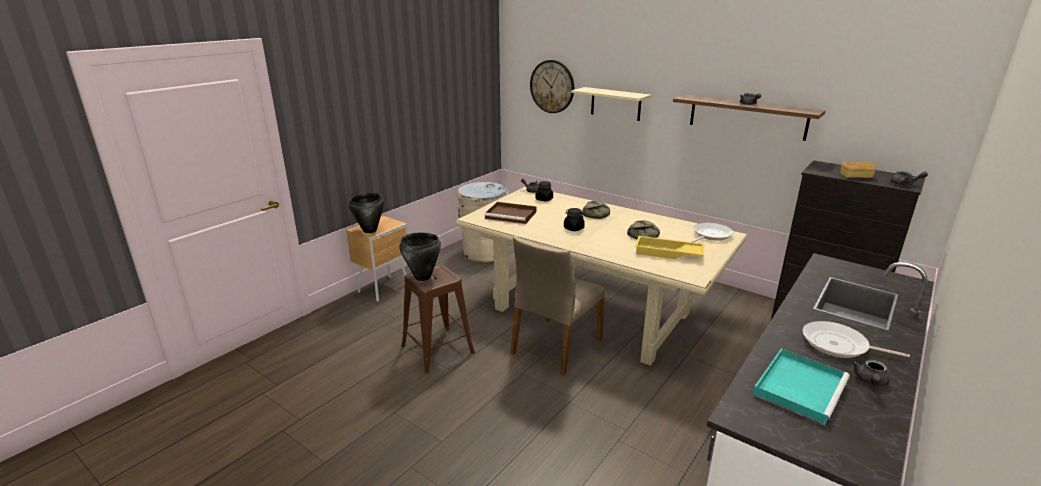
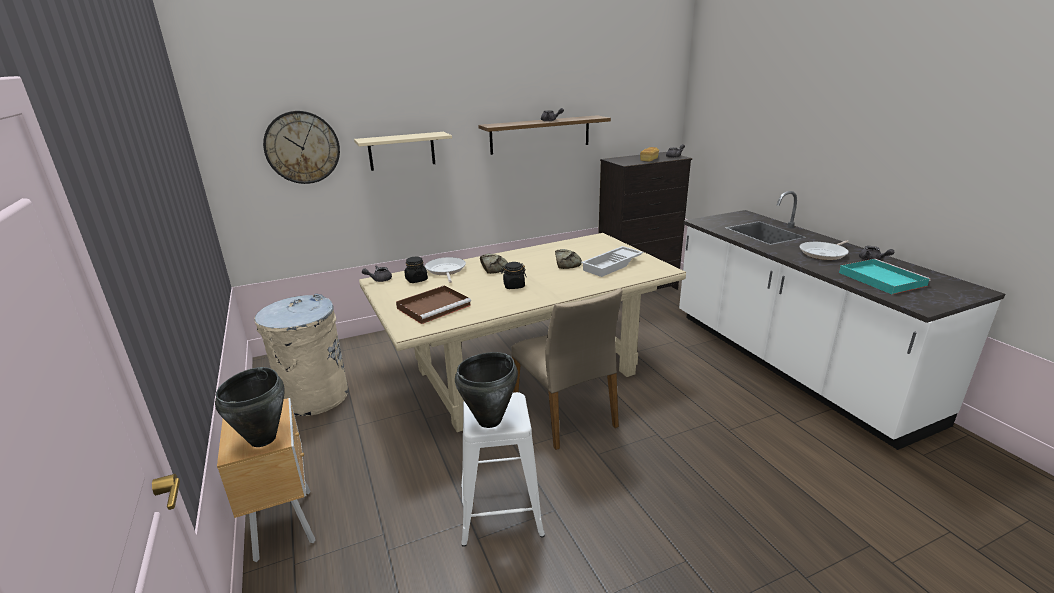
camera: 60 degrees left, 0 degrees up
(437, 349) = (500, 509): brown stool -> white stool
(668, 253) = (612, 265): yellow tray -> white tray
(710, 235) = (593, 243): frying pan -> frying pan (445, 270)

